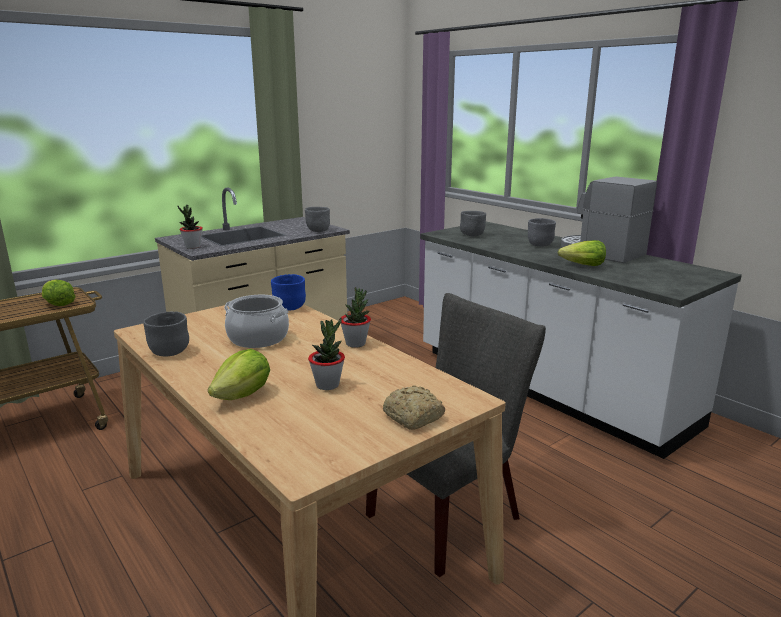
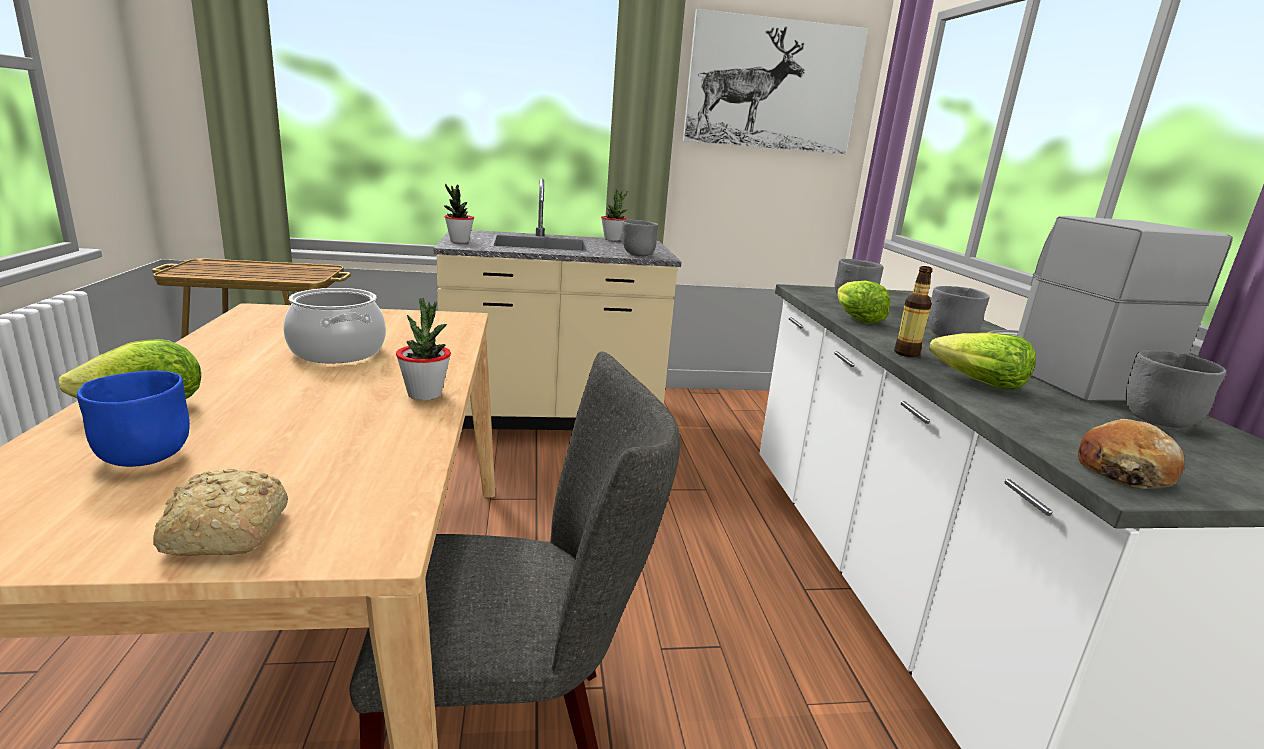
camera: 30 degrees right, 0 degrees up
(58, 303) = (294, 275): lettuce -> lettuce (855, 319)
(169, 352) = (221, 337): grey bowl -> grey bowl (1156, 420)
(289, 308) = (455, 330): blue bowl -> blue bowl (144, 456)
(327, 385) = (258, 434): potted plant -> potted plant (612, 239)
(349, 97) = (773, 85): none -> picture
(539, 259) = (906, 353): none -> bottle
(666, 287) = (1123, 471): none -> bread

